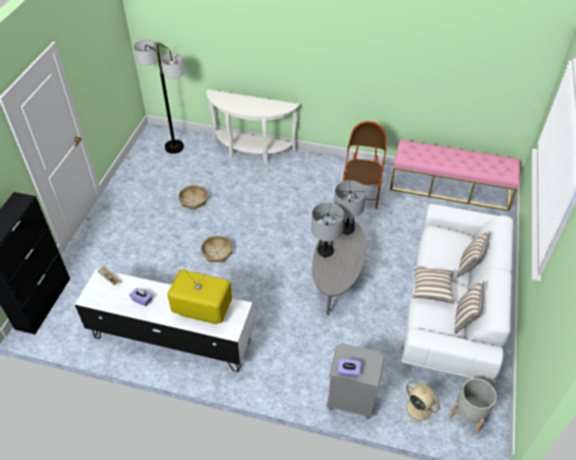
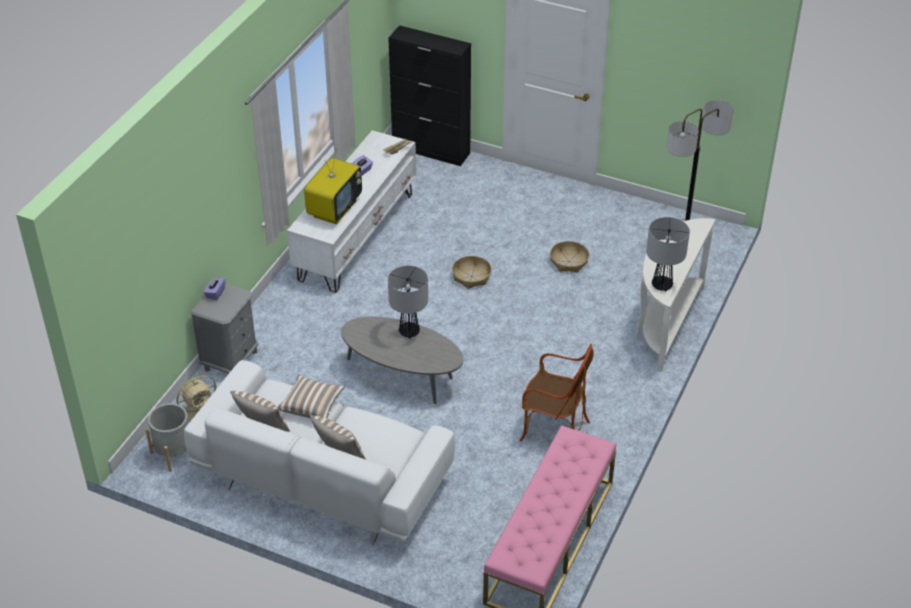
camera: 100 degrees right, 5 degrees down
(346, 229) = (443, 357): table lamp -> table lamp (662, 285)

